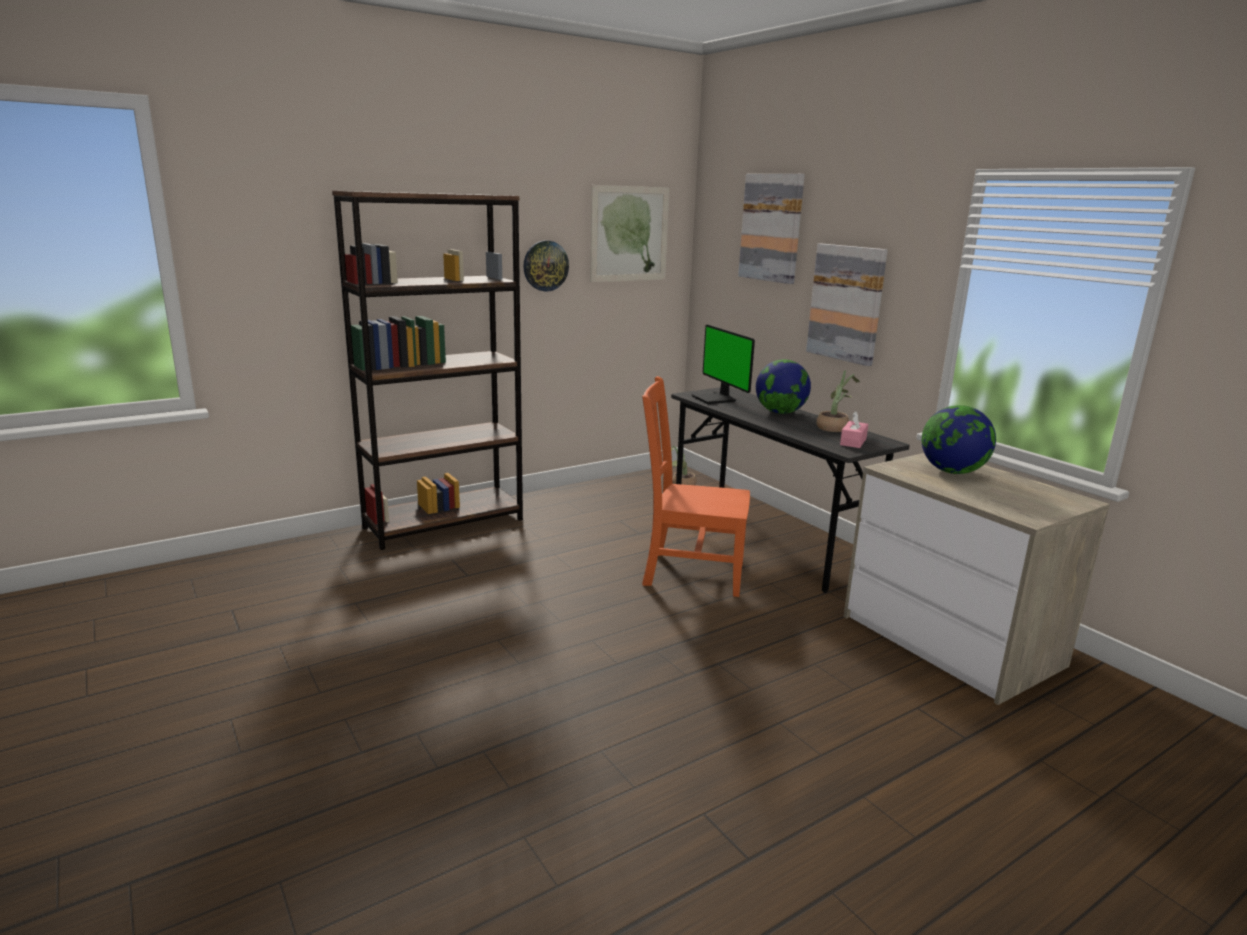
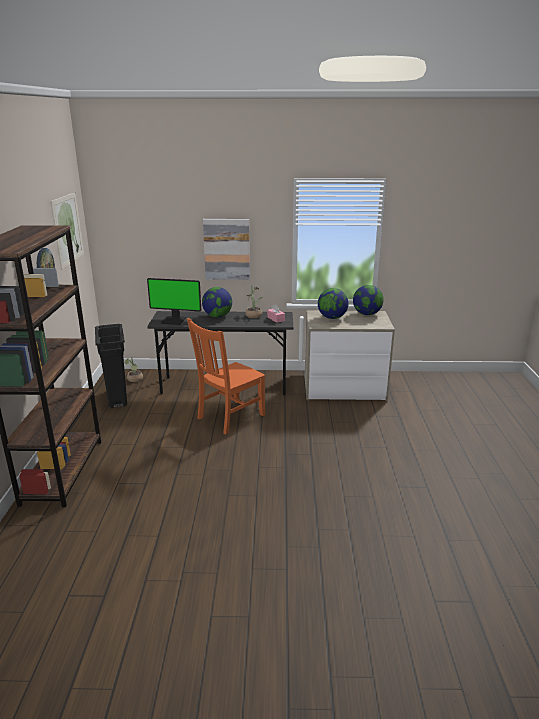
camera: 55 degrees left, 5 degrees up
(626, 492) = (117, 398): none -> black trash can
(771, 228) = (161, 212): picture -> none
(1045, 492) = (367, 314): none -> globe

